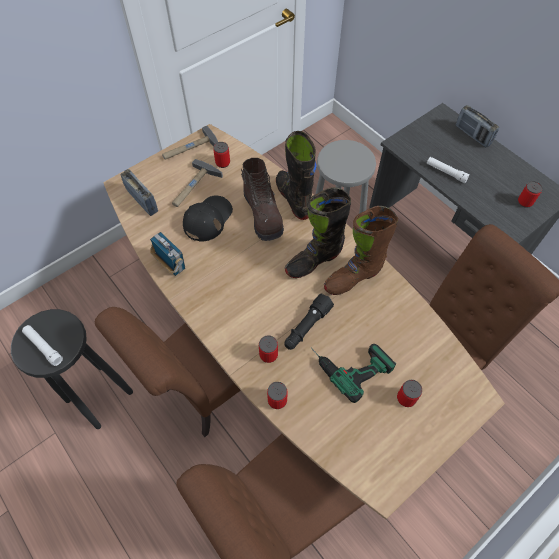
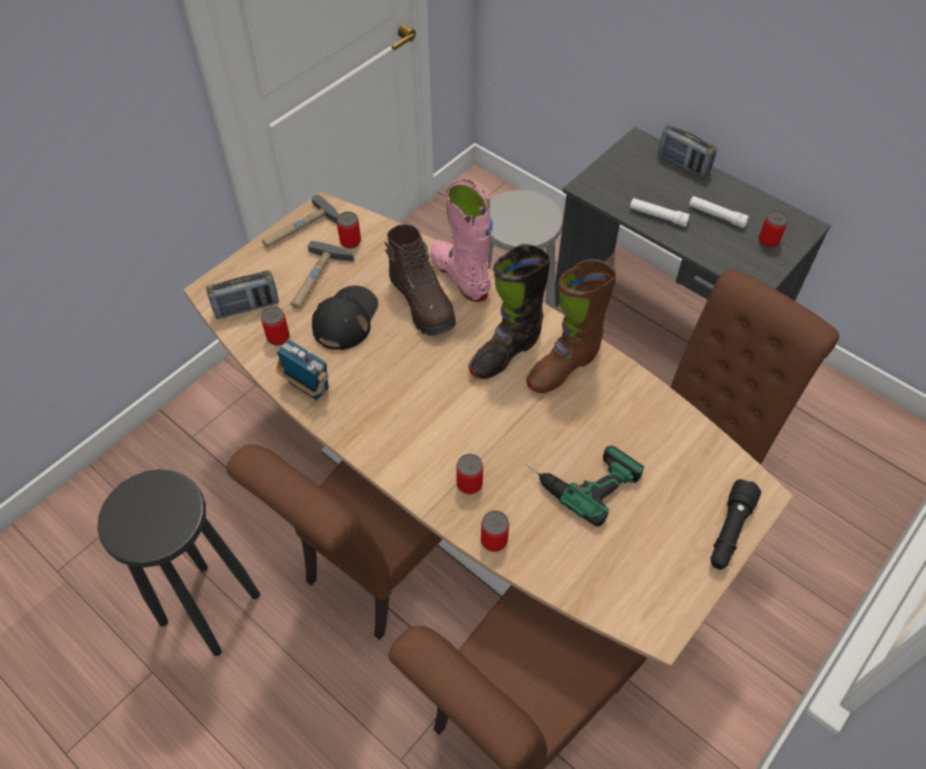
camera: 10 degrees left, 5 degrees down
(43, 347) = (147, 523): white flashlight -> white flashlight (716, 216)
(142, 201) = (247, 307): radio -> radio turned 120 degrees clockwise
(294, 199) = (460, 276): black boot -> pink boot
(307, 327) = (514, 440): black flashlight -> black flashlight (729, 532)
(406, 398) = (665, 510): can -> can (278, 337)

